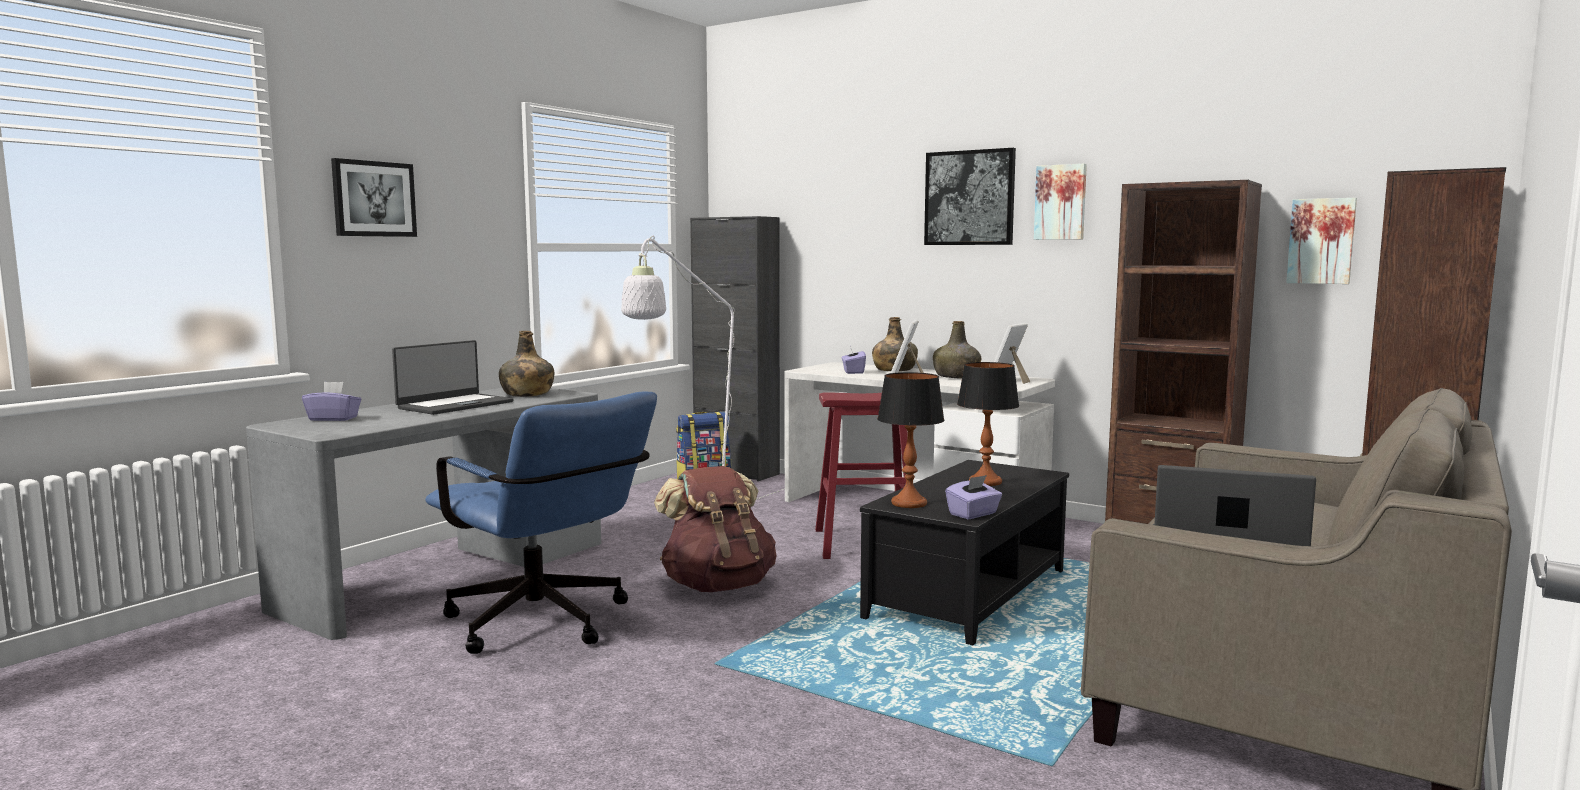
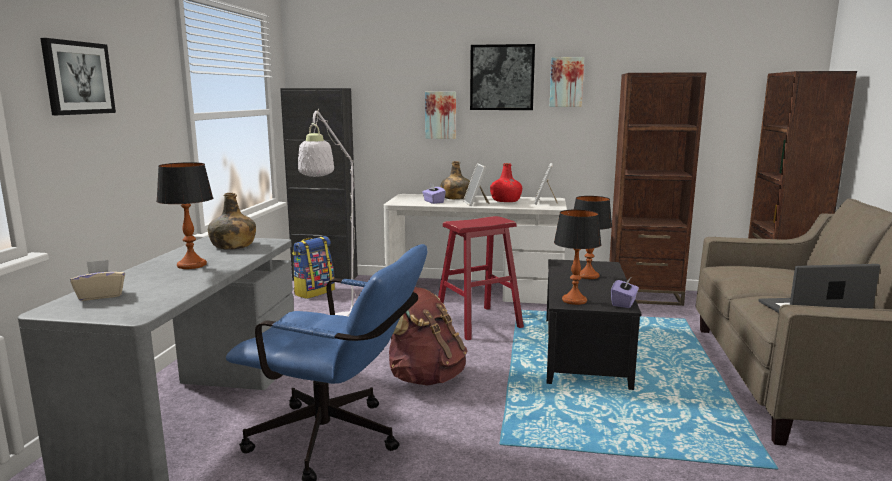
camera: 25 degrees left, 5 degrees up
(333, 418) = (101, 295): purple tissue box -> beige tissue box
(454, 405) = (191, 265): laptop -> table lamp
(956, 377) = (506, 201): green bottle -> red bottle
(1321, 241) = (725, 109): picture -> picture (440, 115)

